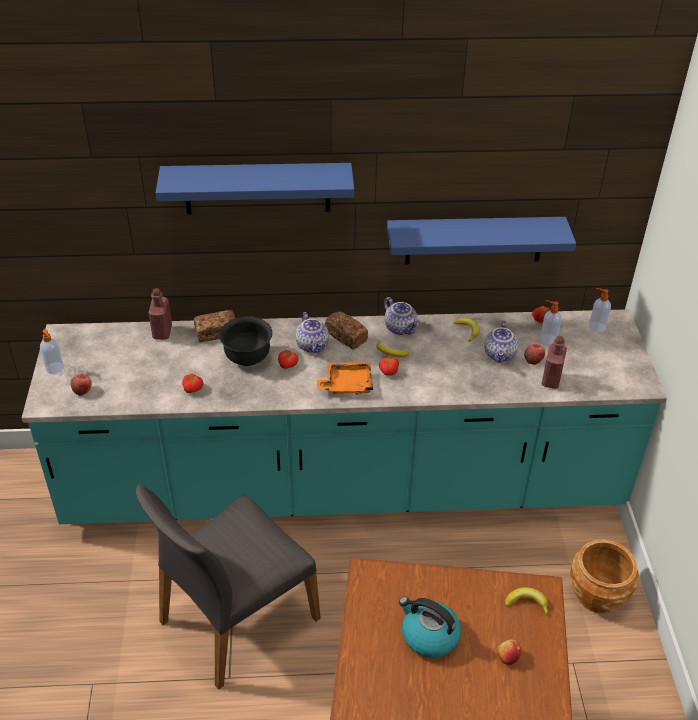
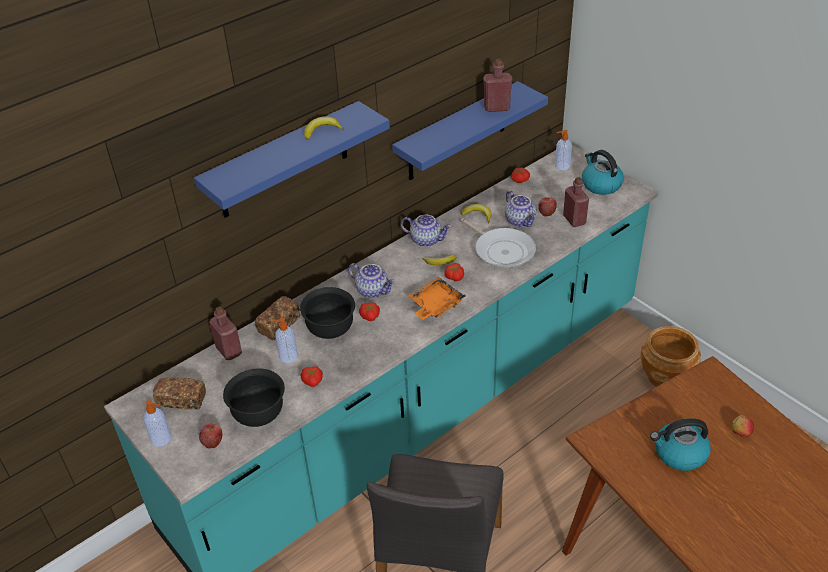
camera: 35 degrees left, 0 degrees up
(131, 391) = (259, 415): none -> black bowl
(346, 337) = (392, 269): bread -> bread (182, 400)
(454, 371) = (502, 250): none -> frying pan
(515, 231) = (496, 108): none -> red bottle
(527, 603) = (712, 387): banana -> banana (322, 131)
(547, 339) = (539, 192): soap dispenser -> soap dispenser (287, 356)
(614, 362) = (600, 184): none -> kettle

